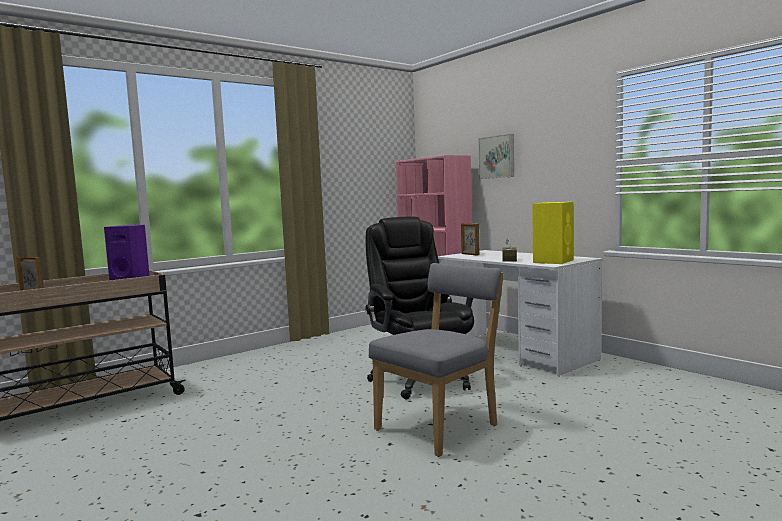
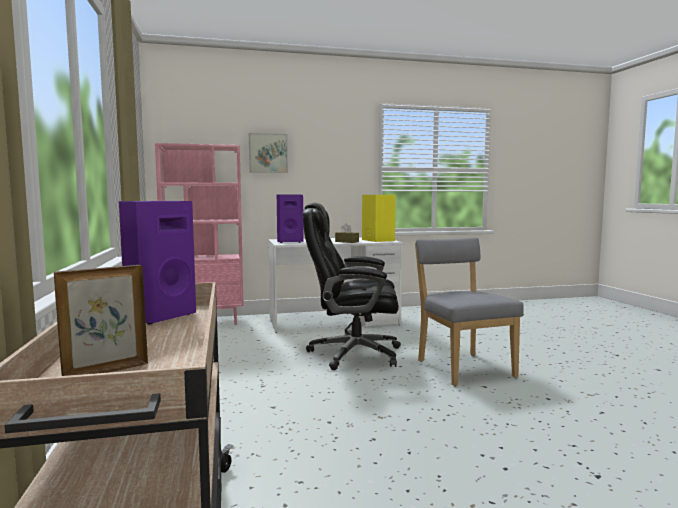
camera: 65 degrees left, 0 degrees up
(470, 254) = (290, 242): picture frame -> purple speaker

